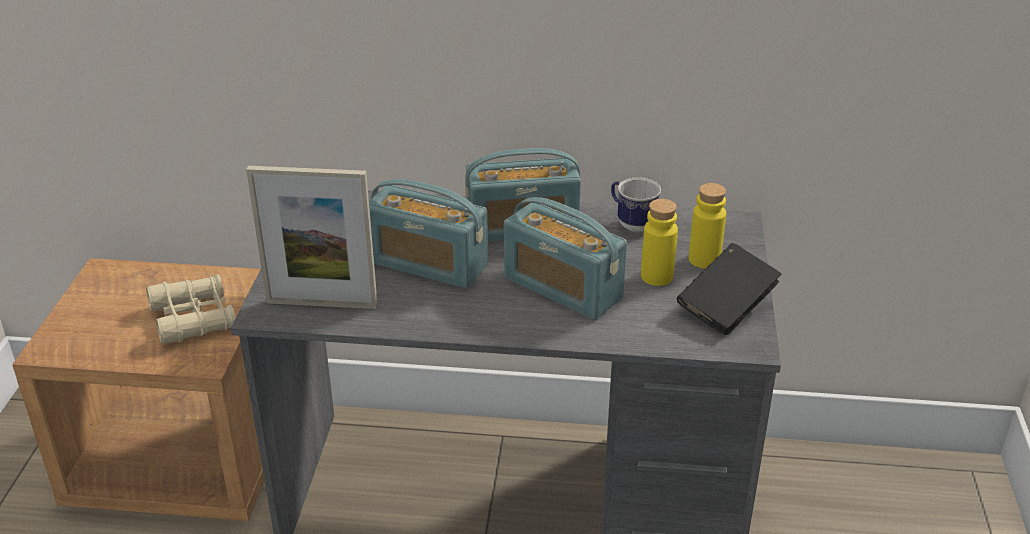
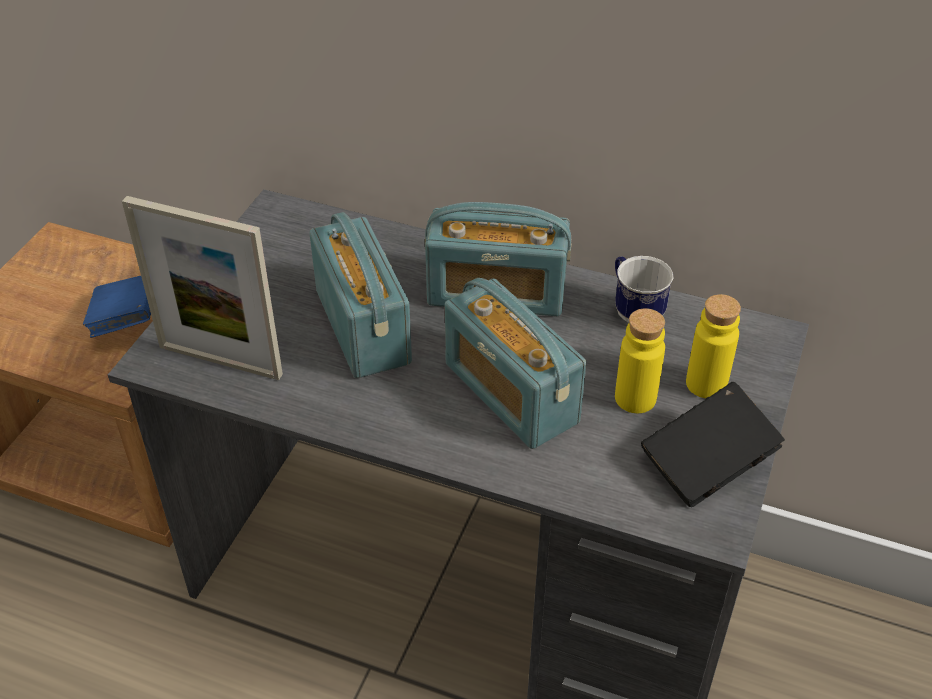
camera: 15 degrees right, 10 degrees up
(194, 318) = (126, 322): beige binoculars -> blue book
(428, 264) = (363, 327): radio -> radio turned 150 degrees counterclockwise

